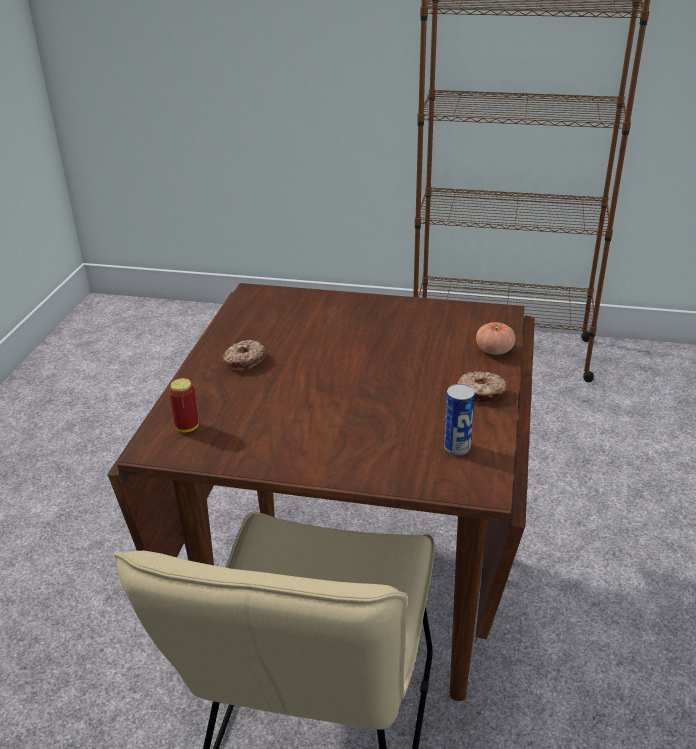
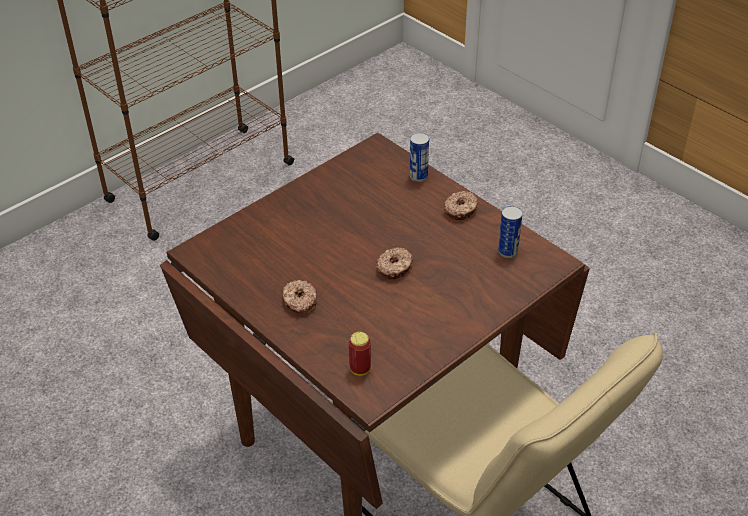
camera: 55 degrees left, 10 degrees up
(346, 390) = (395, 268): none -> donut
(494, 350) = (418, 176): tomato -> can

